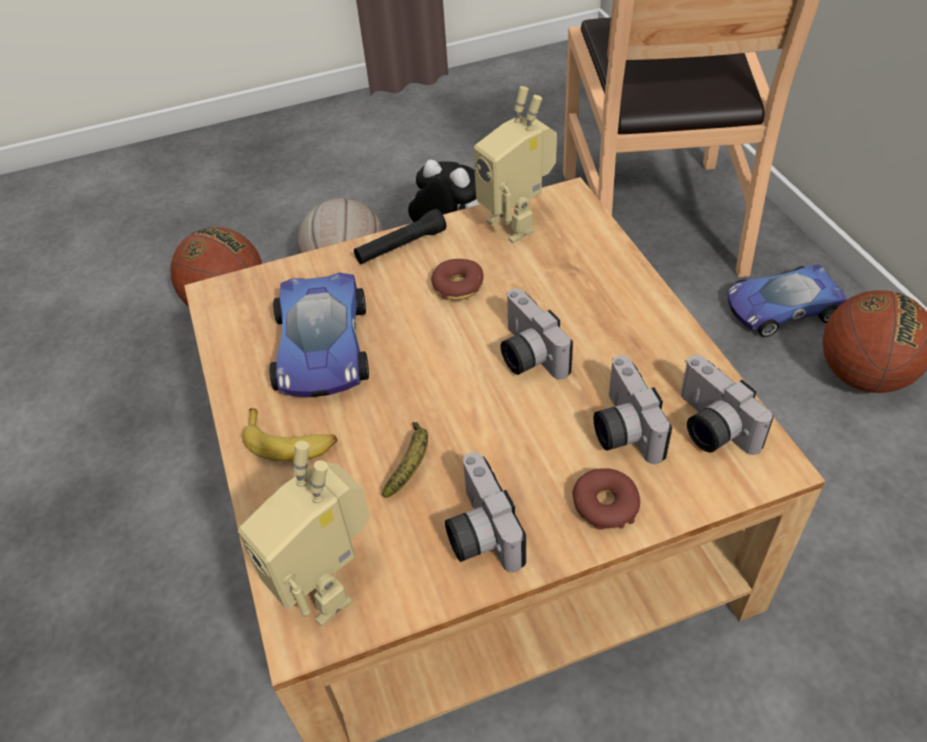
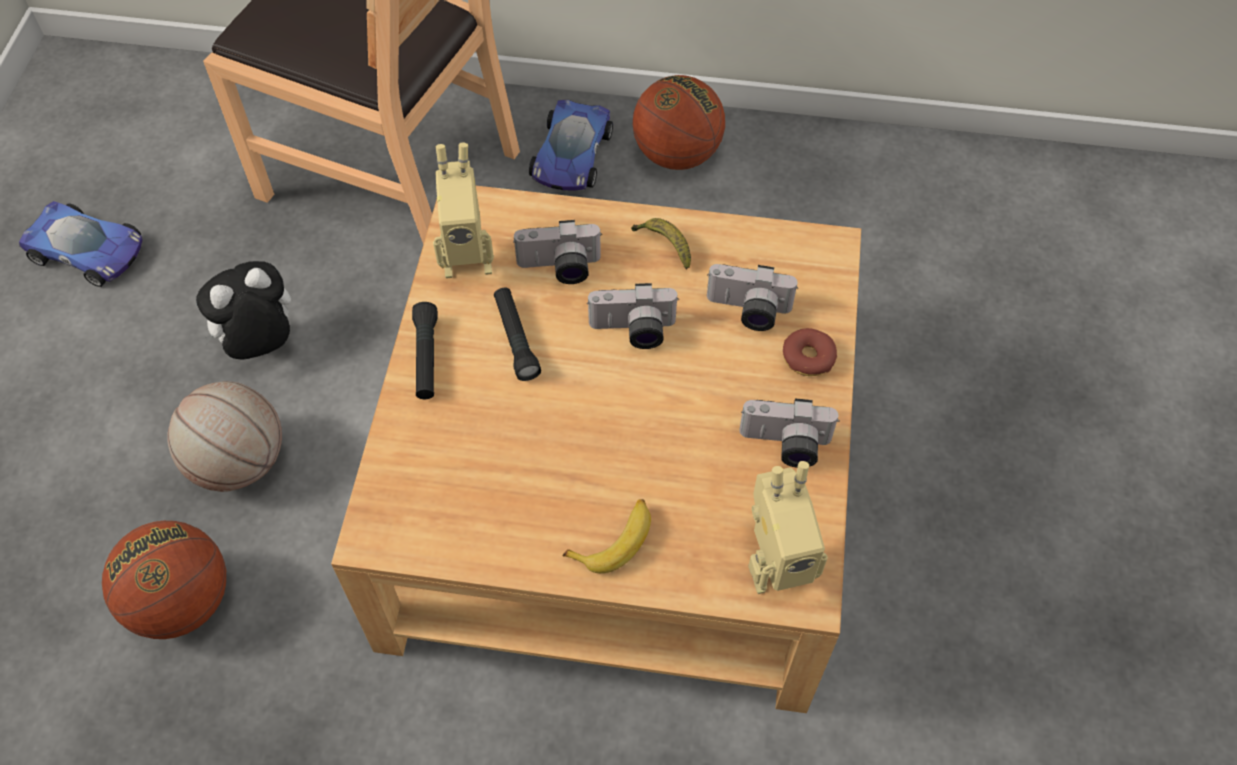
camera: 65 degrees left, 10 degrees up
(322, 348) = (517, 474): toy car -> toy car (89, 251)
(411, 464) = (694, 461): banana -> banana (664, 245)
(458, 286) = (516, 339): donut -> black flashlight
(708, 427) = (780, 261): camera -> camera (559, 269)

